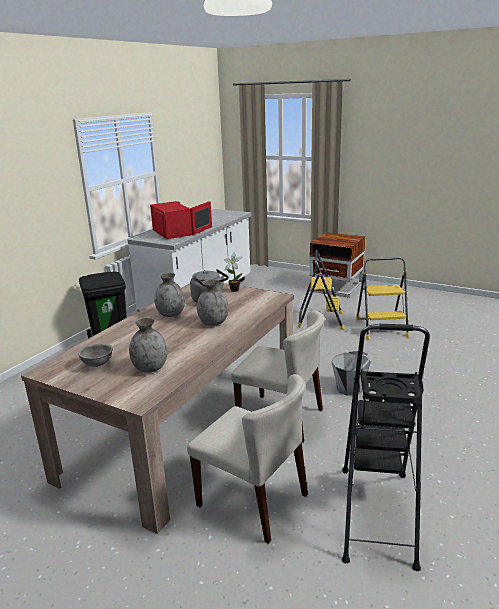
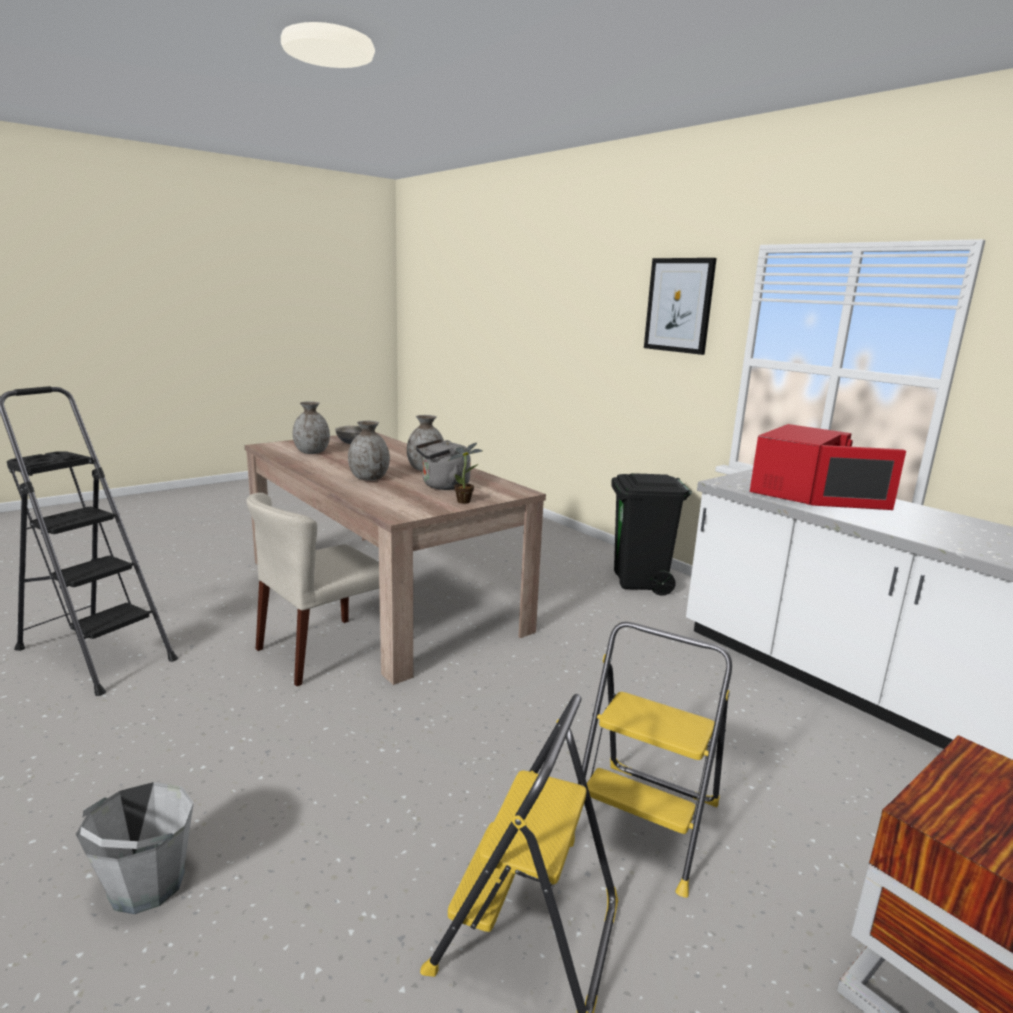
camera: 110 degrees right, 5 degrees down
(35, 166) = (679, 305): none -> picture
(175, 232) = (799, 491): red microwave -> red microwave turned 45 degrees counterclockwise
(253, 500) = (223, 602): beige chair -> none
(350, 388) = (314, 734): grey bucket -> grey bucket (145, 884)

